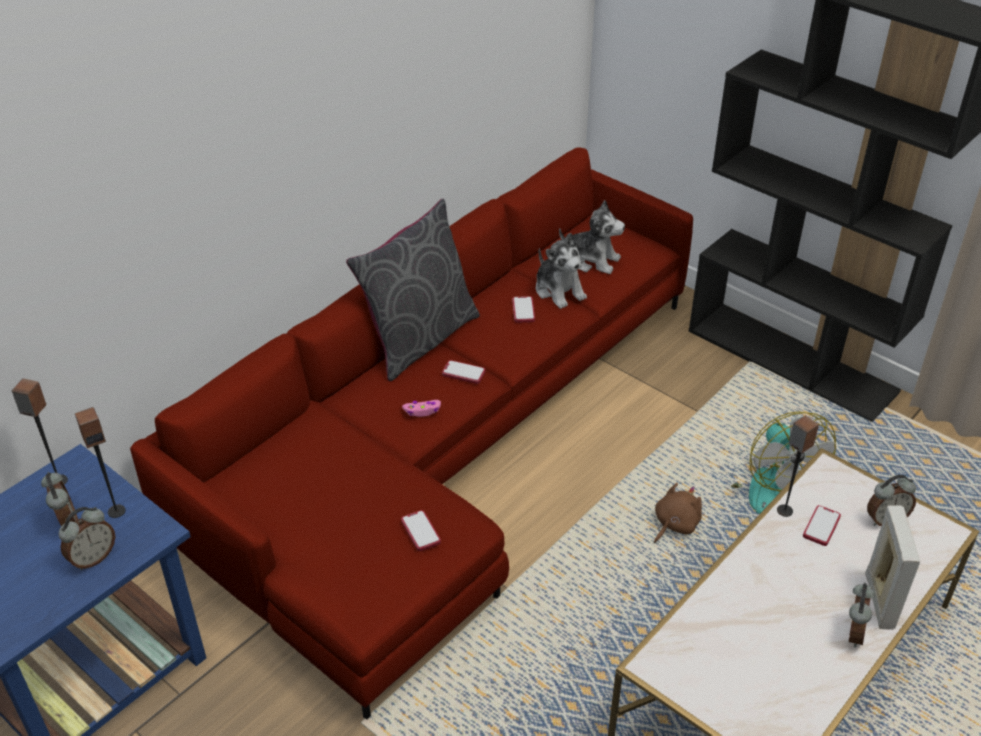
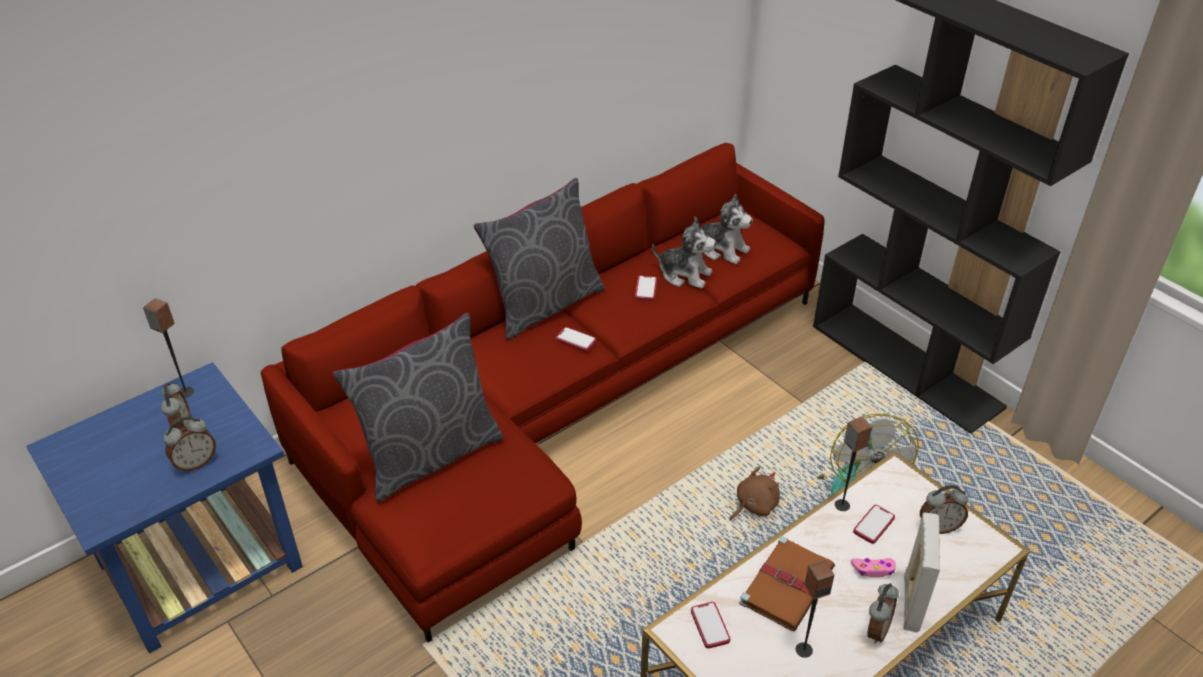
camera: 10 degrees right, 0 degrees up
(116, 511) = (226, 424): speaker -> speaker (803, 649)
(339, 515) = (430, 454): none -> grey pillow
(420, 531) = (497, 479): phone -> phone (710, 626)
(422, 411) = (529, 370): pink game controller -> pink game controller (873, 570)
(559, 290) = (684, 274): plush toy -> plush toy turned 45 degrees counterclockwise
(752, 600) = (787, 584): none -> brown book

